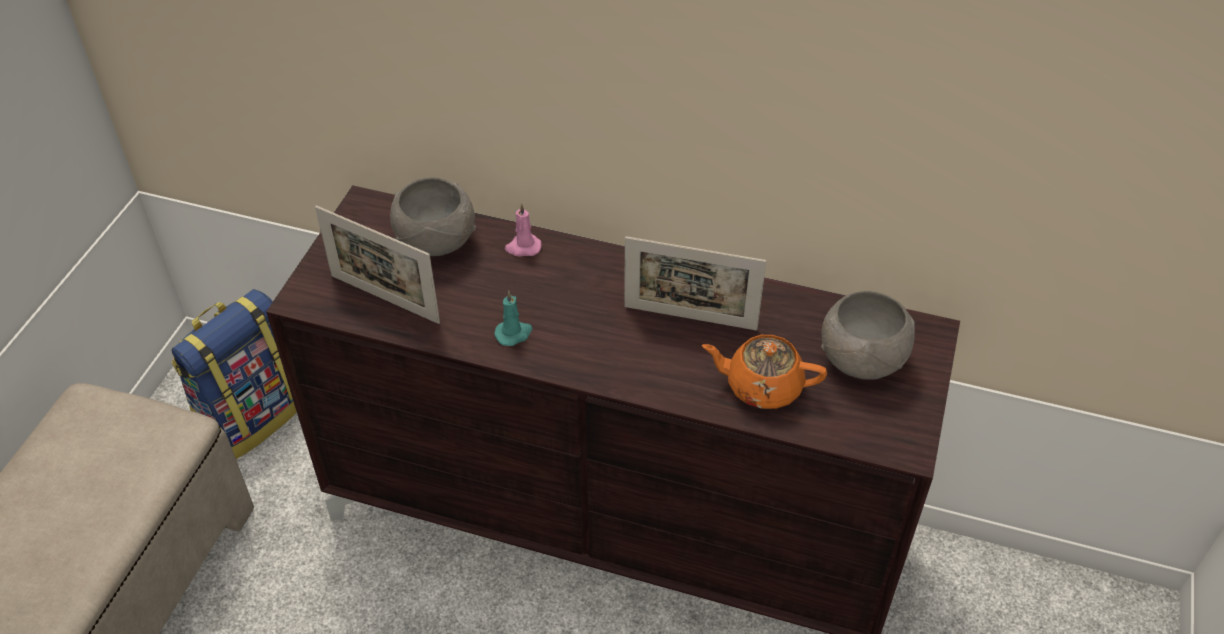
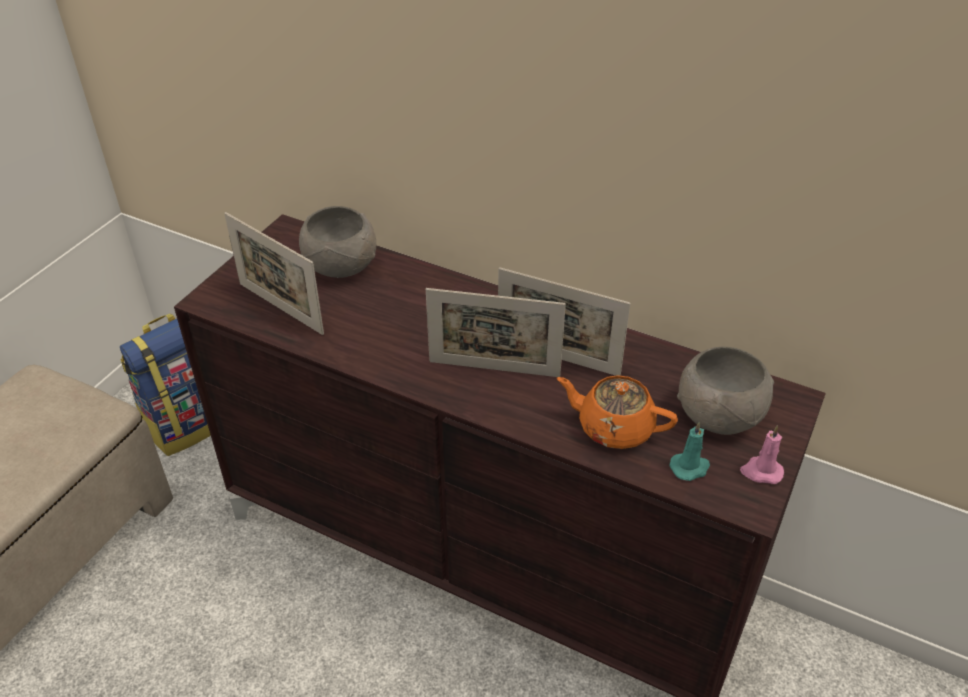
camera: 10 degrees right, 5 degrees down
(514, 333) = (388, 351): turquoise candle -> turquoise candle (690, 467)
(523, 247) = (417, 280): pink candle -> pink candle (761, 472)
(628, 338) = (494, 369): none -> picture frame

